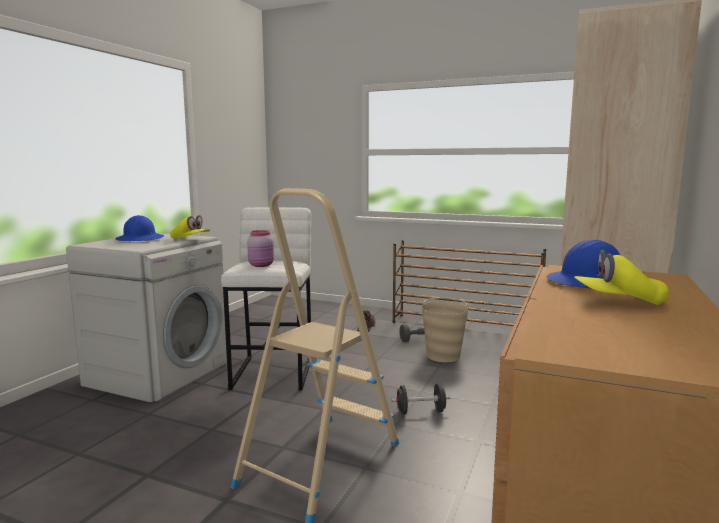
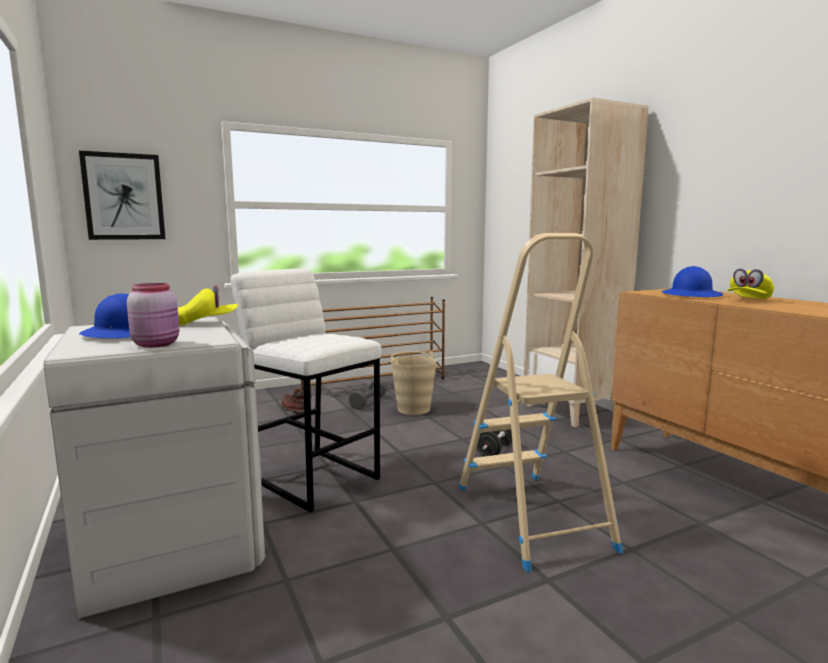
camera: 50 degrees left, 0 degrees up
(262, 265) = (328, 340): pink jar -> pink jar (157, 344)
(298, 149) = (124, 197): none -> picture

